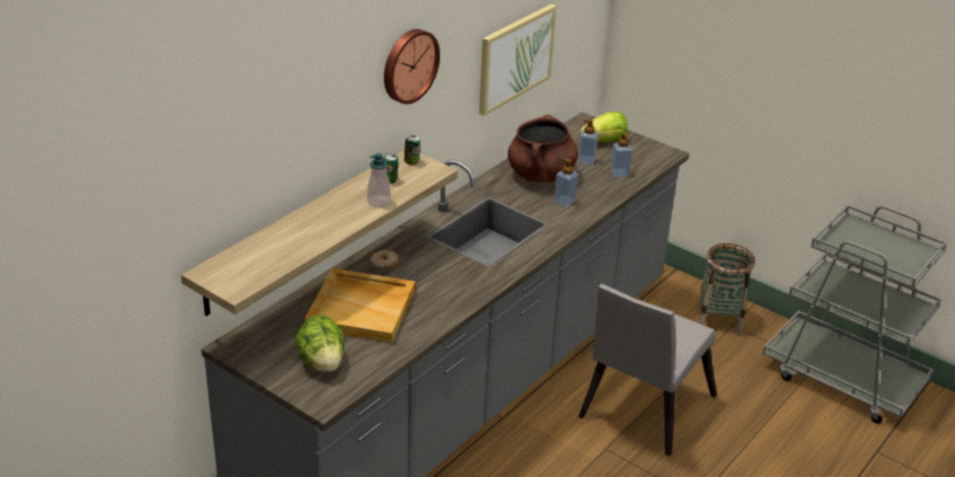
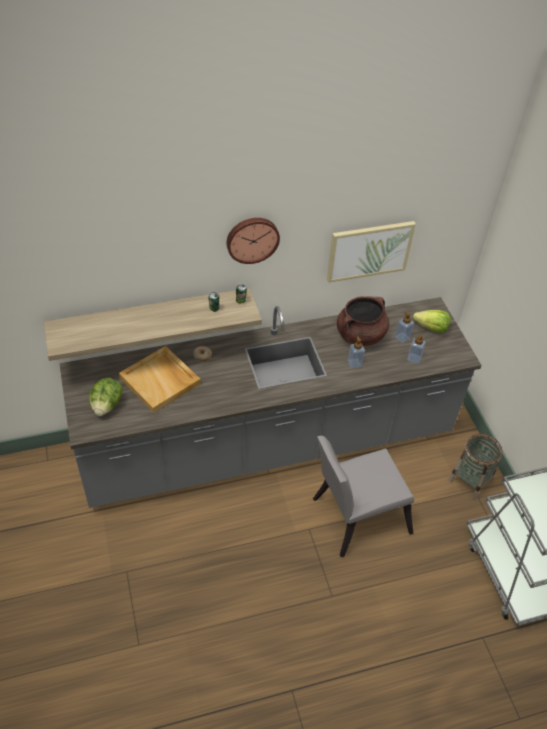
camera: 35 degrees right, 15 degrees up
(378, 202) = (191, 321): soap dispenser -> none

